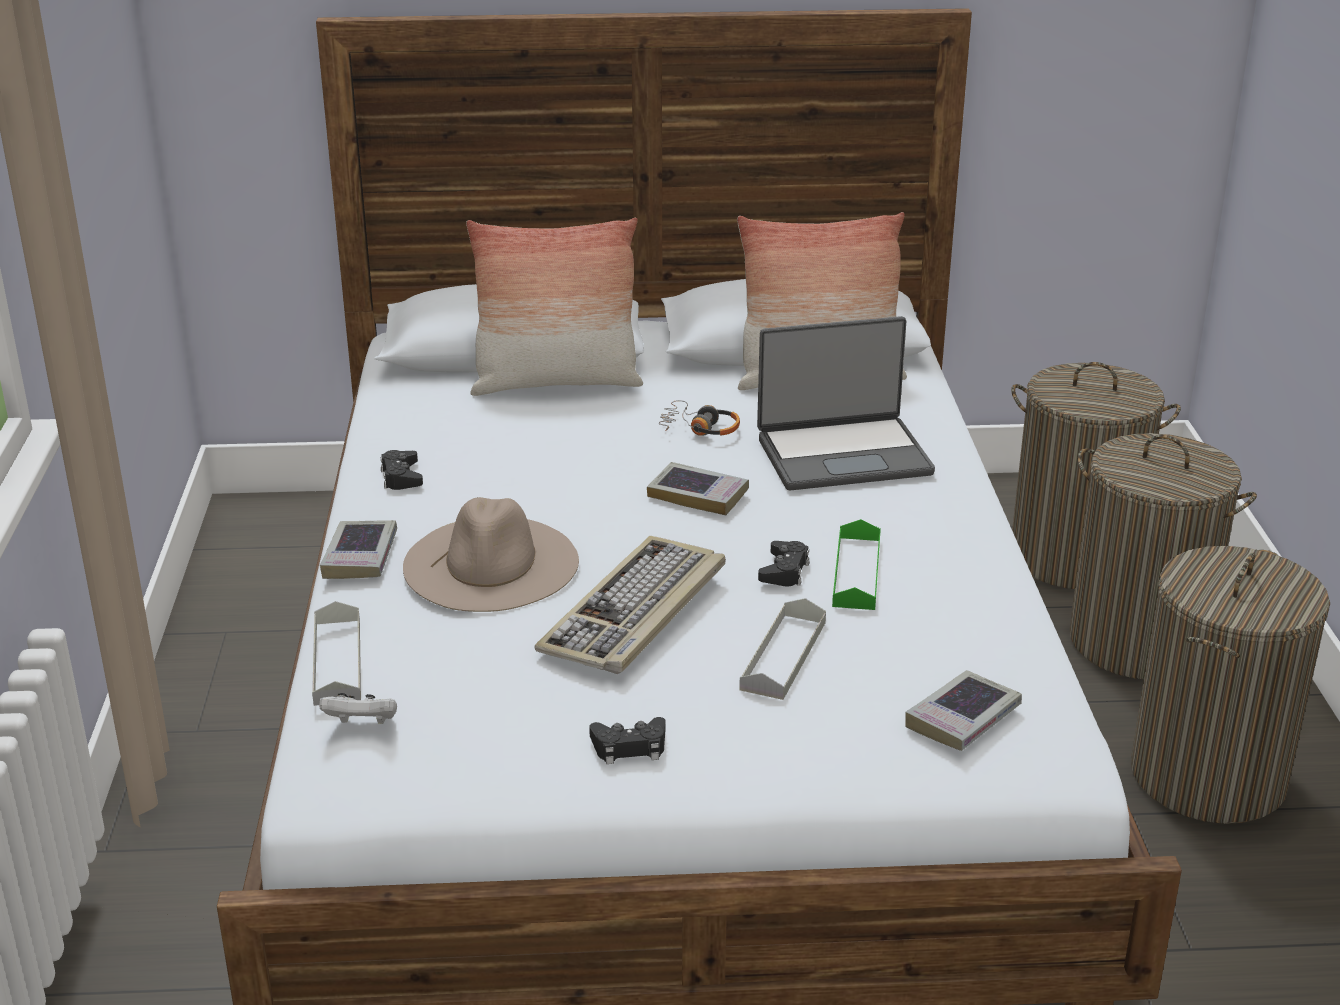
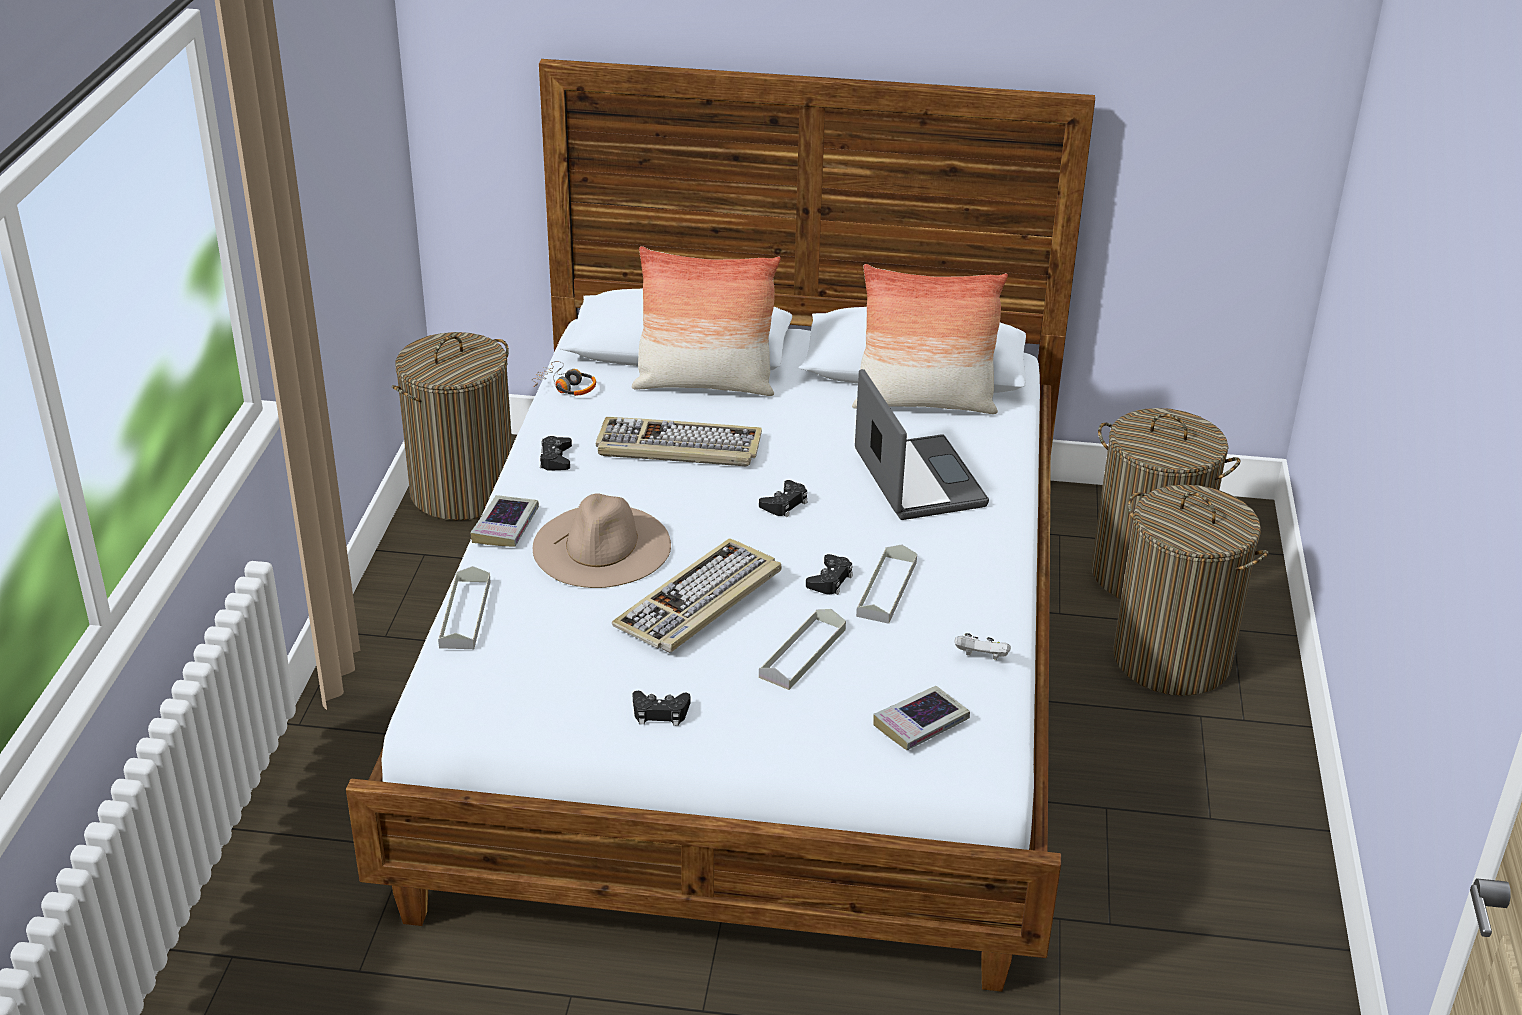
camera: 10 degrees right, 5 degrees up
(362, 724) = (470, 668): white game controller -> white game controller (981, 658)
(546, 449) = (677, 447): none -> keyboard
(698, 495) = (784, 504): book -> black game controller
(699, 428) = (807, 441): headphones -> headphones (565, 387)
(843, 455) = (916, 480): laptop -> laptop turned 105 degrees counterclockwise
(856, 572) = (887, 589): green tray -> grey tray
(1208, 776) = (1183, 784): laundry basket -> laundry basket (463, 491)

